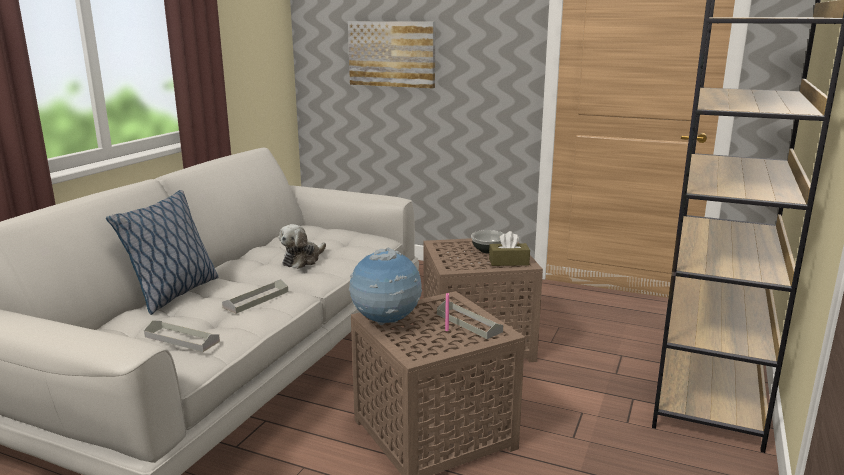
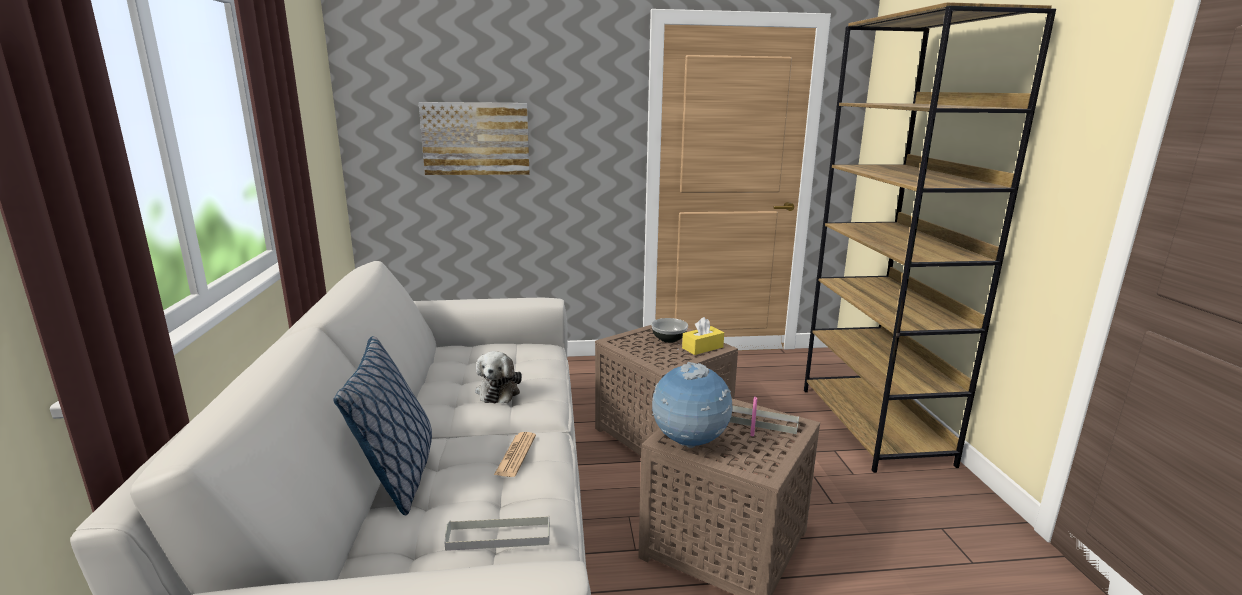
camera: 30 degrees left, 0 degrees up
(256, 299) = (515, 455): grey tray -> newspaper
(508, 262) = (702, 347): brown tissue box -> yellow tissue box

